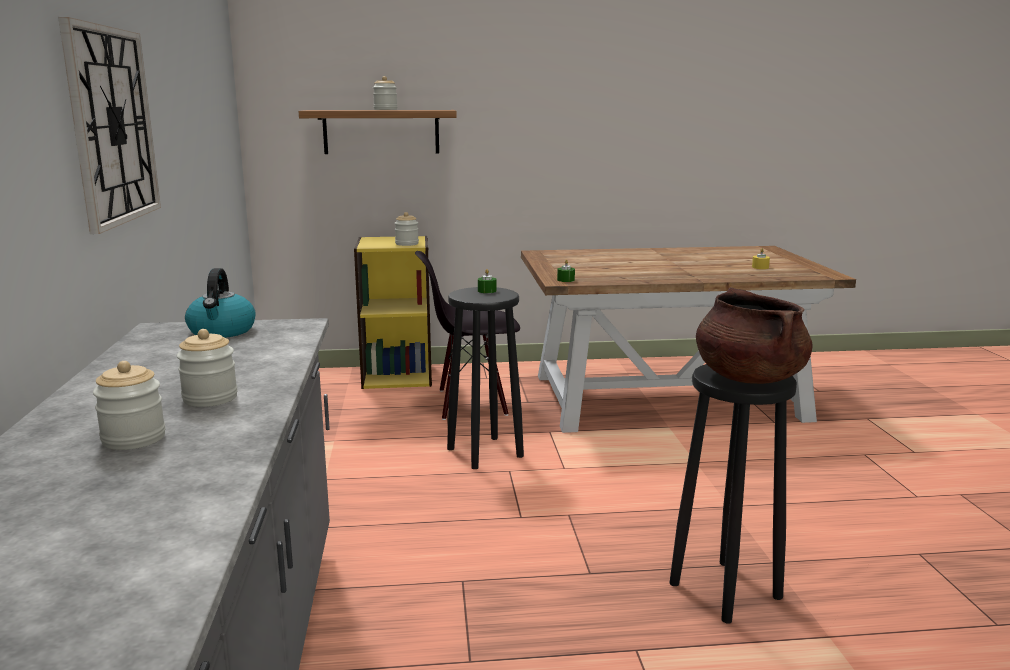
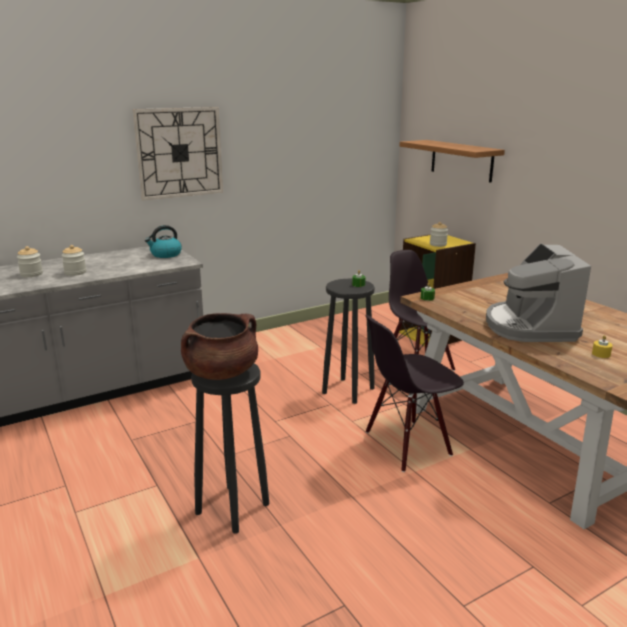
camera: 65 degrees right, 5 degrees up
(385, 109) = (456, 145): jar -> none
(640, 452) = (407, 444): none -> black chair
(682, 270) = (529, 326): none -> coffee machine

